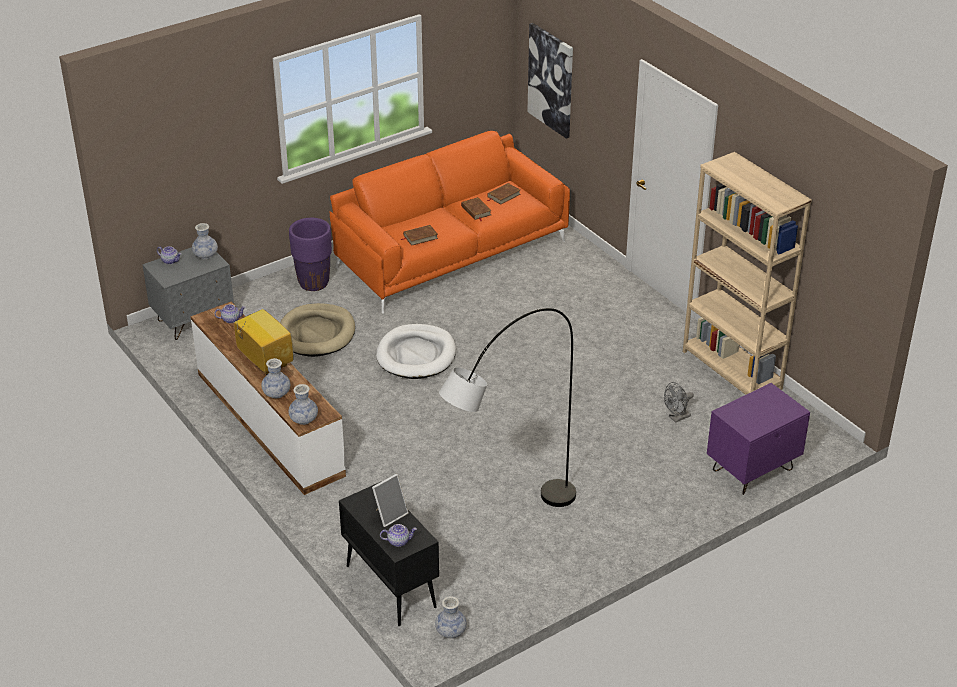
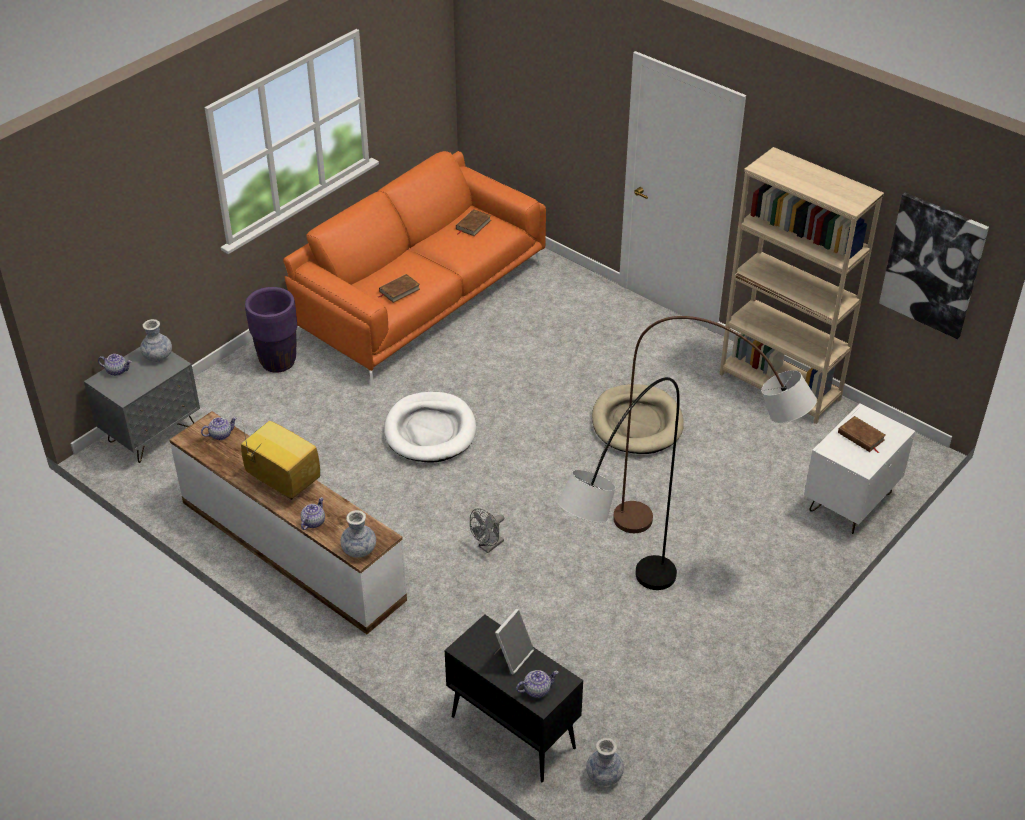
camera: 15 degrees left, 5 degrees up
(276, 393) = (313, 522): vase -> teapot
(316, 333) = (305, 425): beige dog bed -> beige dog bed (637, 423)
(476, 211) = (449, 248): brown book -> brown book (861, 437)
(551, 80) = (506, 85): picture -> picture (933, 265)
(608, 479) = (702, 544): none -> brown floor lamp
(677, 418) = (745, 454): grey fan -> grey fan (488, 546)
(752, 471) = (850, 503): purple nightstand -> white nightstand

